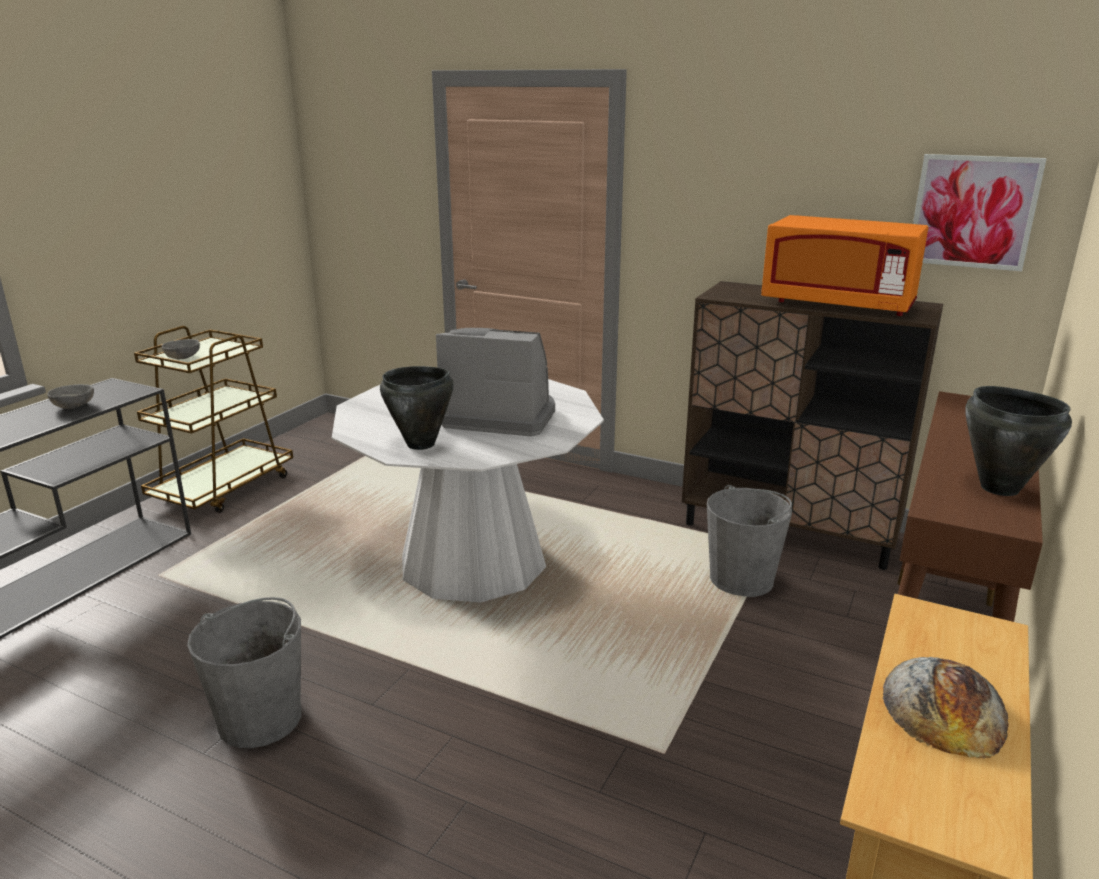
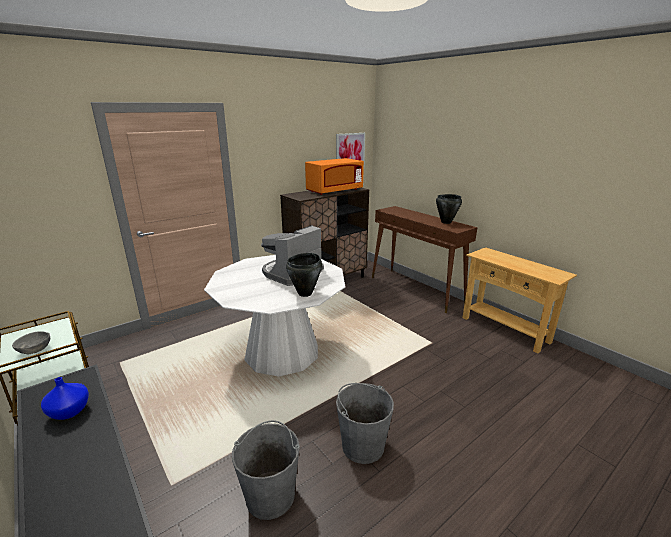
camera: 65 degrees left, 0 degrees up
(74, 406) = (70, 412): grey bowl -> blue vase
(742, 579) = (349, 299): grey bucket -> grey bucket (270, 495)
(944, 707) = (518, 264): bread -> none

